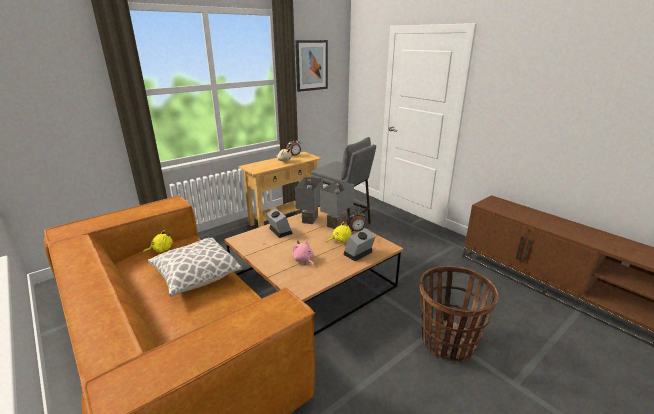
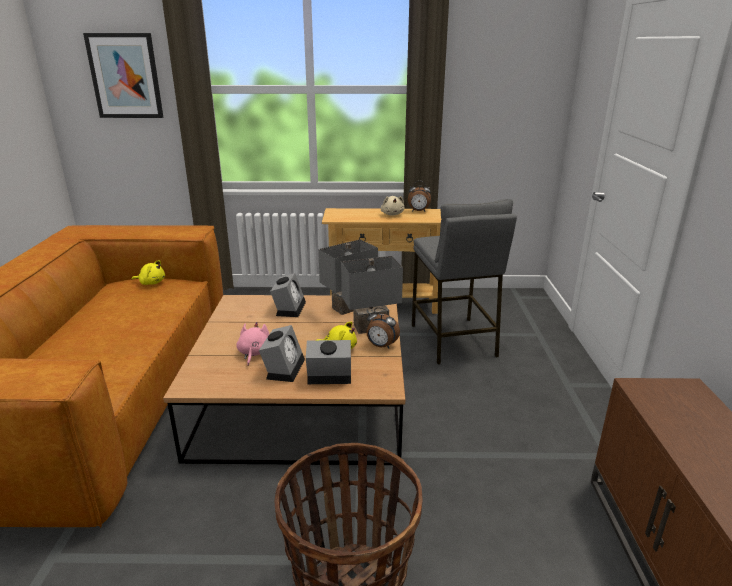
camera: 40 degrees right, 0 degrees up
(196, 276) = (130, 322): pillow -> none
(311, 65) = (488, 67): picture -> picture (125, 76)
(330, 259) = (284, 368): none -> alarm clock

